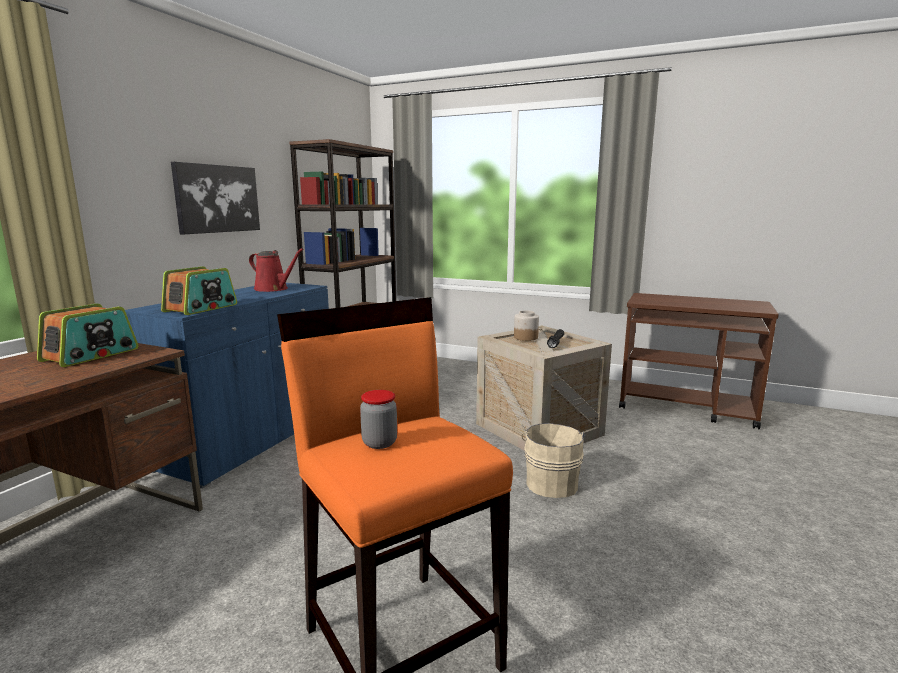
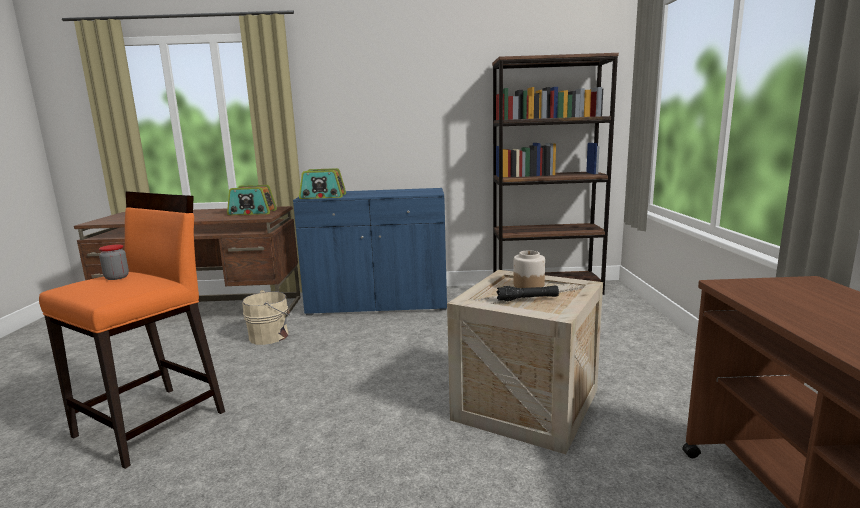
camera: 65 degrees right, 0 degrees up
(217, 199) = (407, 119): picture -> none
(273, 289) = (408, 192): red watering can -> none
(551, 483) = (401, 437): beige bucket -> beige bucket (271, 336)

